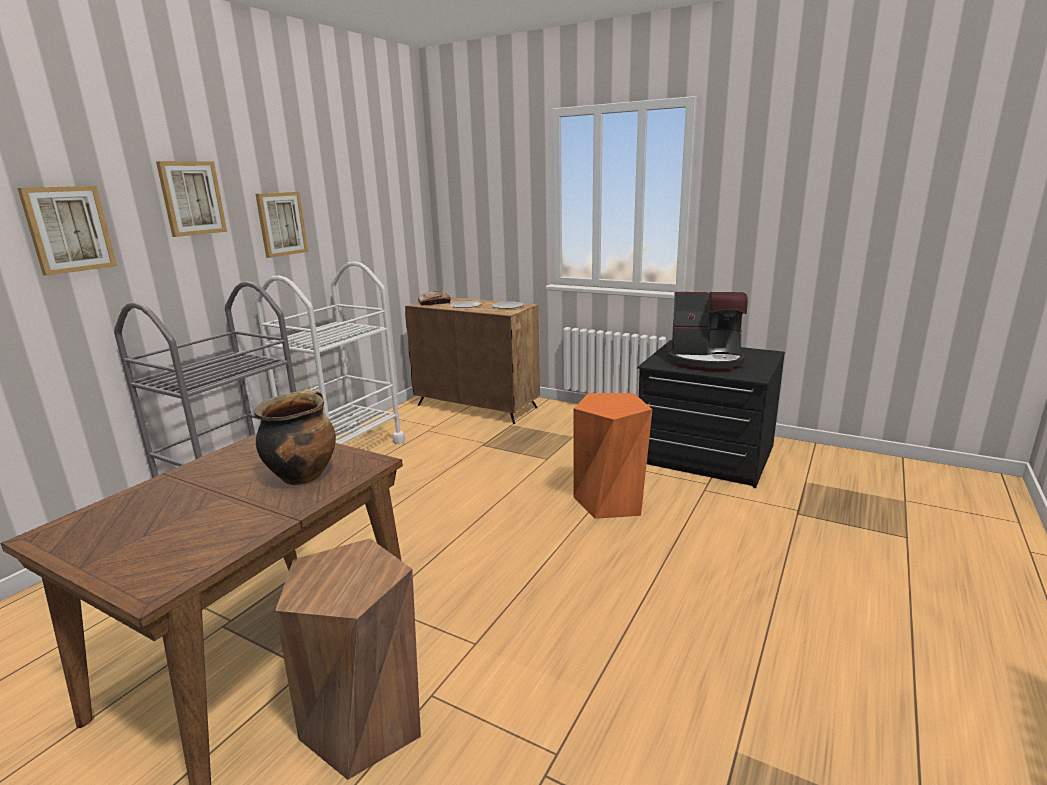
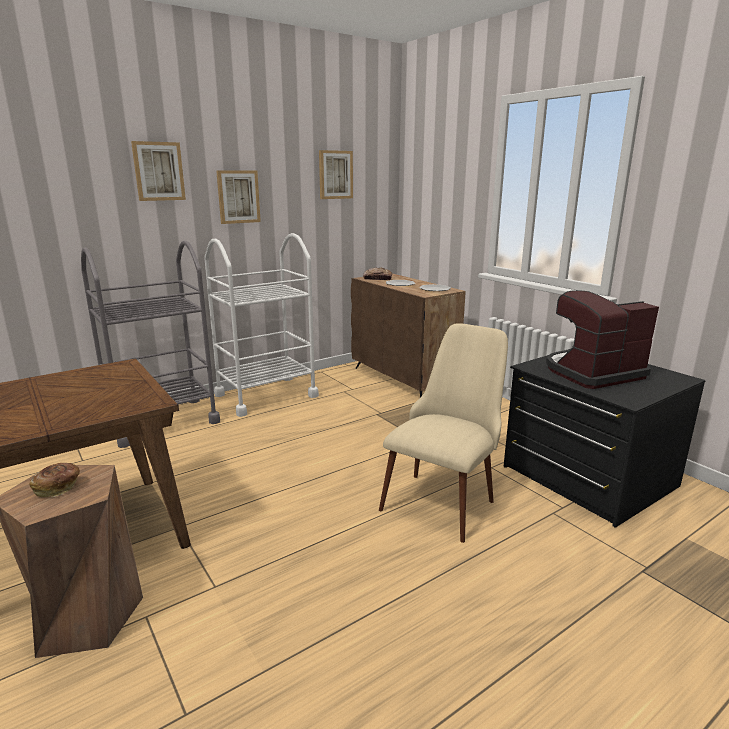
camera: 25 degrees right, 0 degrees up
(68, 229) = (57, 189): picture -> picture (335, 175)
(303, 475) = (99, 400): cooking pot -> none
(340, 576) = (58, 488): none -> bread
(610, 501) = (445, 496): orange stool -> beige chair
(705, 360) = (592, 373): coffee machine -> coffee machine turned 120 degrees clockwise

